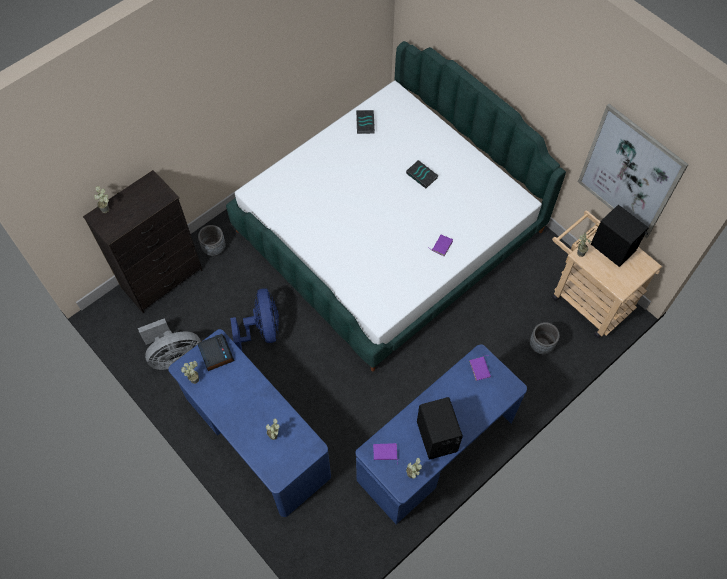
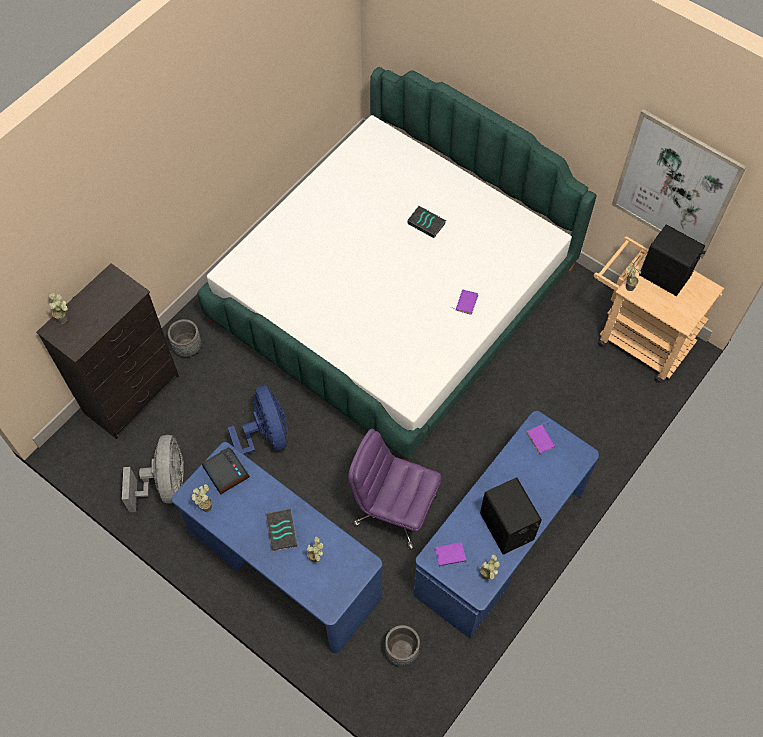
camera: 10 degrees left, 0 degrees up
(174, 356) = (165, 484): grey fan -> grey fan turned 60 degrees counterclockwise
(354, 407) = (393, 510): none -> purple office chair
(364, 123) = (346, 171): book -> book (280, 531)
(541, 345) = (596, 402): grey planter -> grey planter (401, 651)

